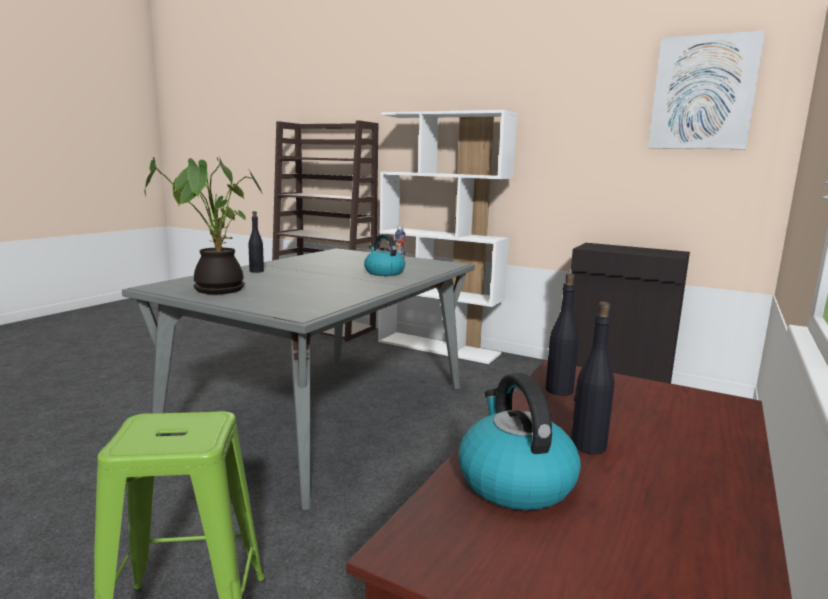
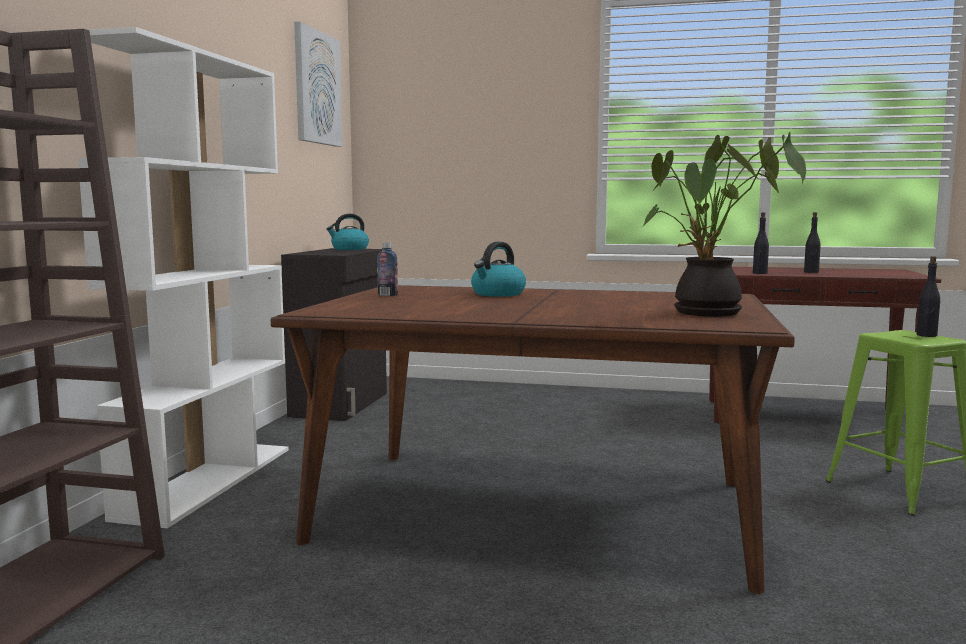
camera: 105 degrees left, 5 degrees down
(256, 271) = (573, 316): black bottle -> black bottle (926, 335)
(325, 415) = (539, 511): grey dining table -> brown dining table
(514, 481) = (859, 274): kettle -> kettle (349, 249)

